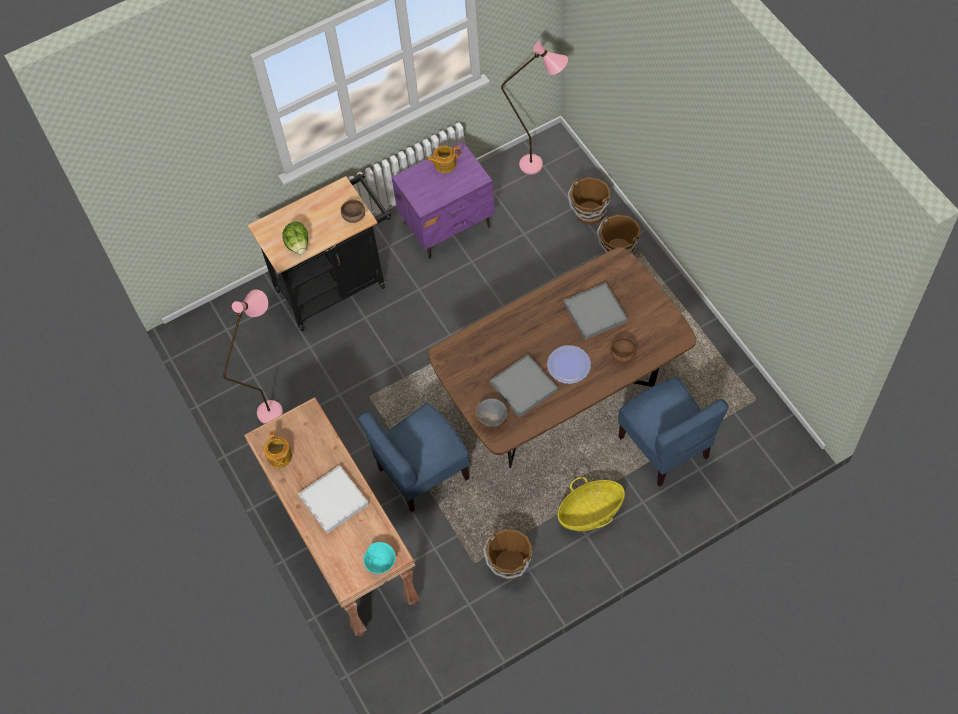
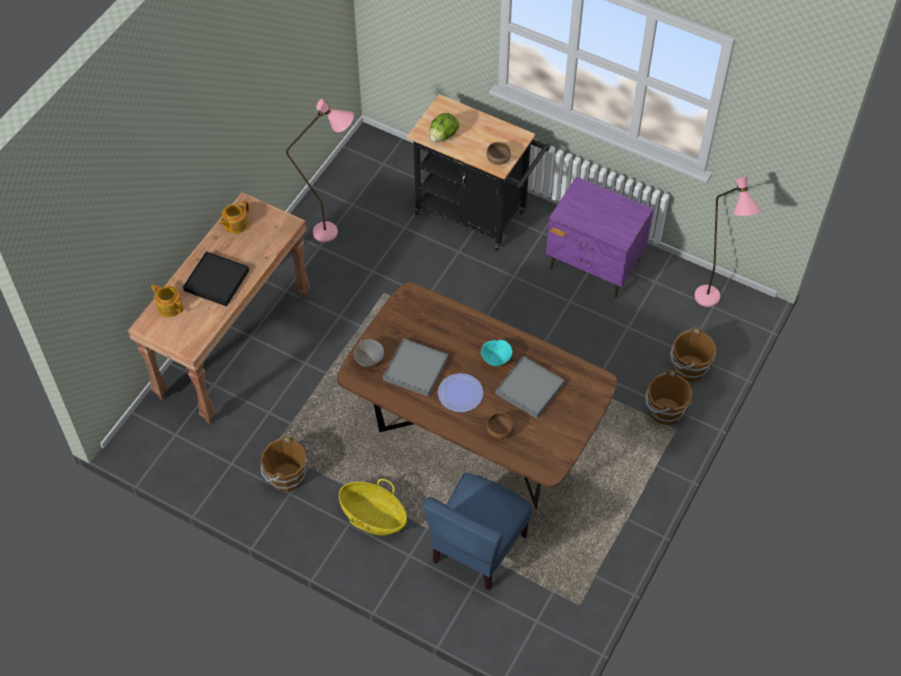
camera: 55 degrees right, 5 degrees down
(334, 500) = (217, 280): white tray -> black tray
(380, 563) = (177, 341): turquoise bowl -> turquoise bowl (496, 359)
(422, 472) = (335, 368): blue chair -> none
(444, 164) = (618, 207): teapot -> teapot (169, 306)

